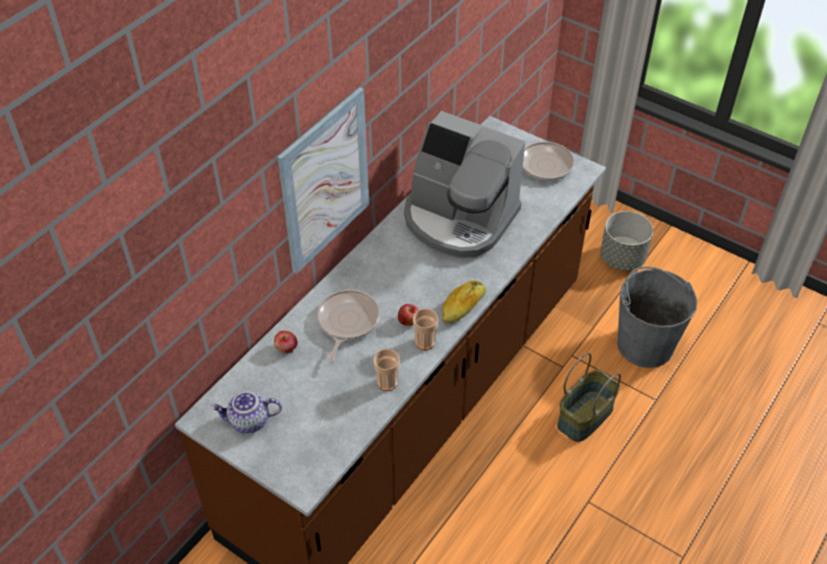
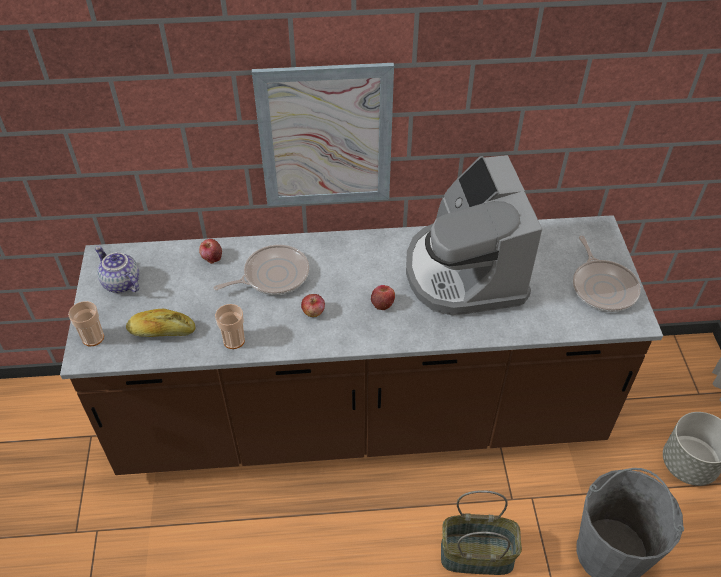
camera: 50 degrees right, 0 degrees up
(425, 342) = (301, 337): cup -> cup (93, 337)
(441, 278) = (382, 303): none -> apple
(463, 307) = (366, 338): bread -> bread (162, 331)

